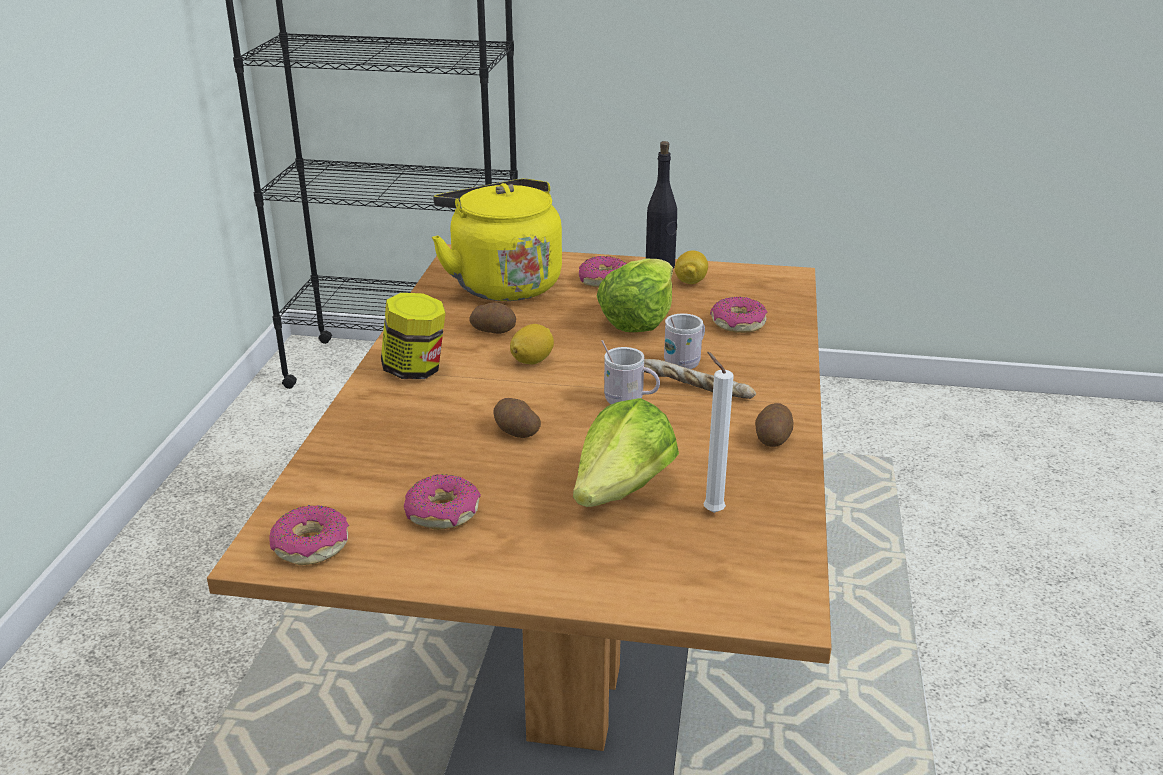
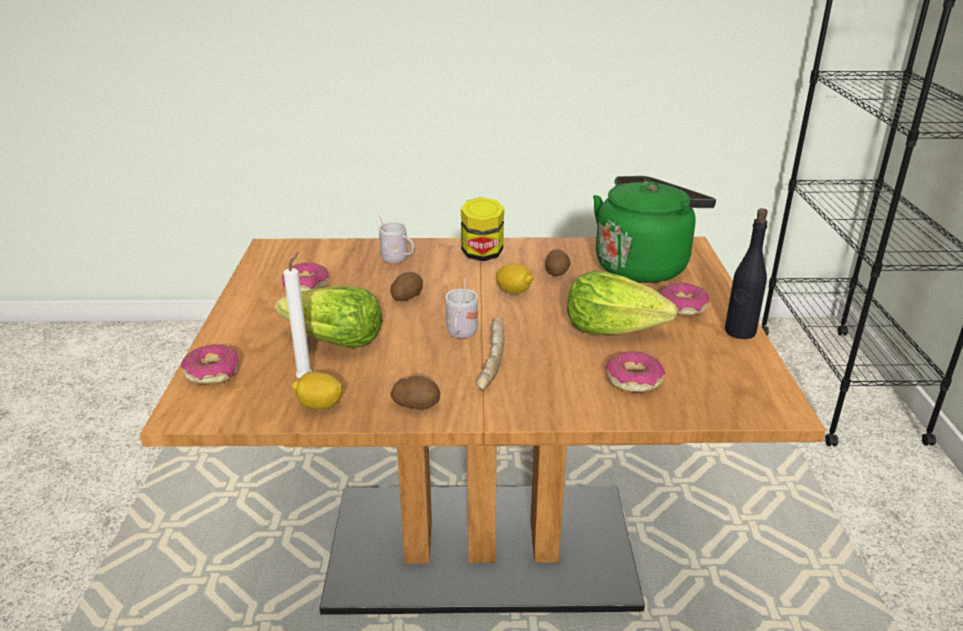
camera: 80 degrees right, 0 degrees up
(311, 546) = (276, 256): donut -> donut (213, 372)
(502, 283) = (644, 266): yellow kettle -> green kettle
(685, 362) = (539, 356): white mug -> white mug (398, 260)
(690, 282) = (715, 350): lemon -> lemon (320, 405)

